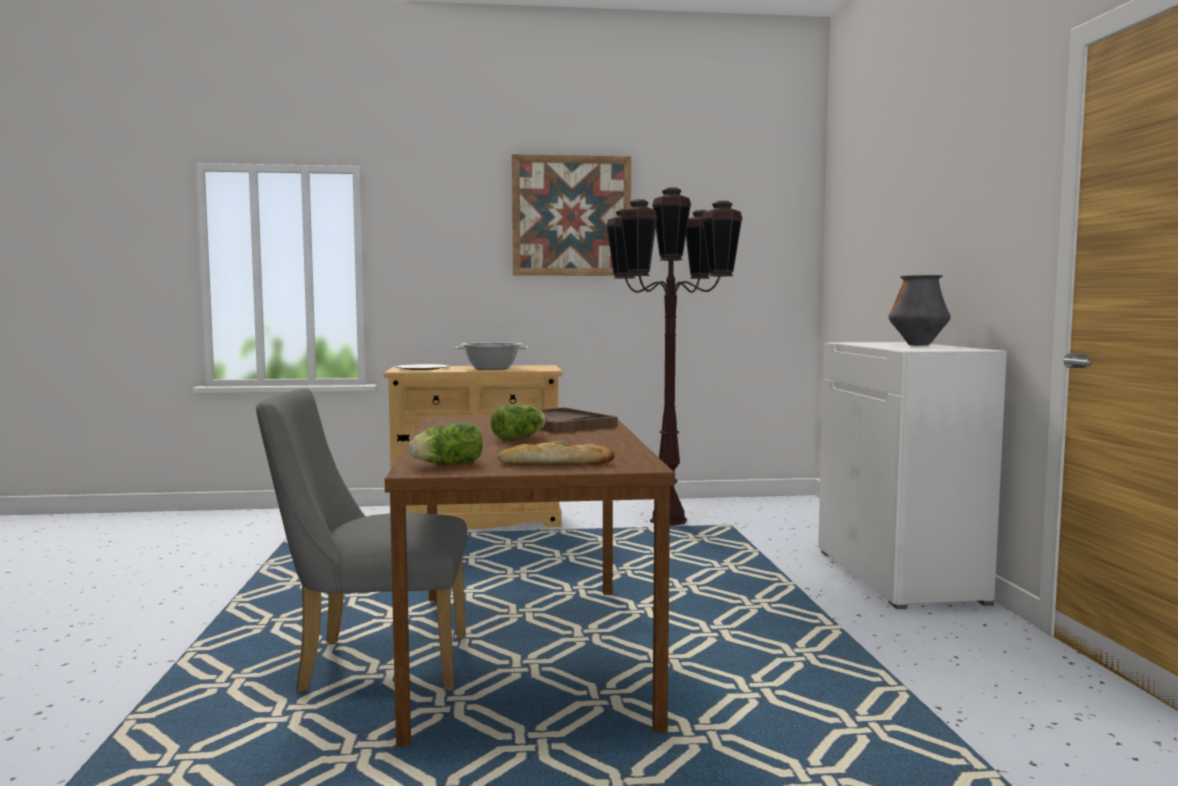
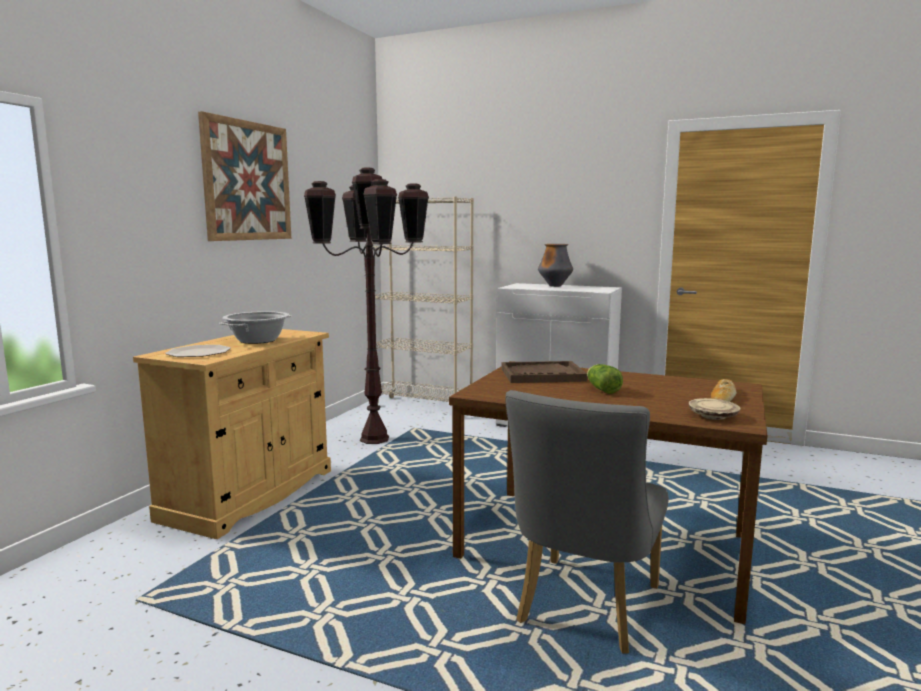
camera: 60 degrees left, 5 degrees up
(445, 464) = (713, 416): lettuce -> beige plate
(810, 514) = (423, 407): none -> beige bookcase

